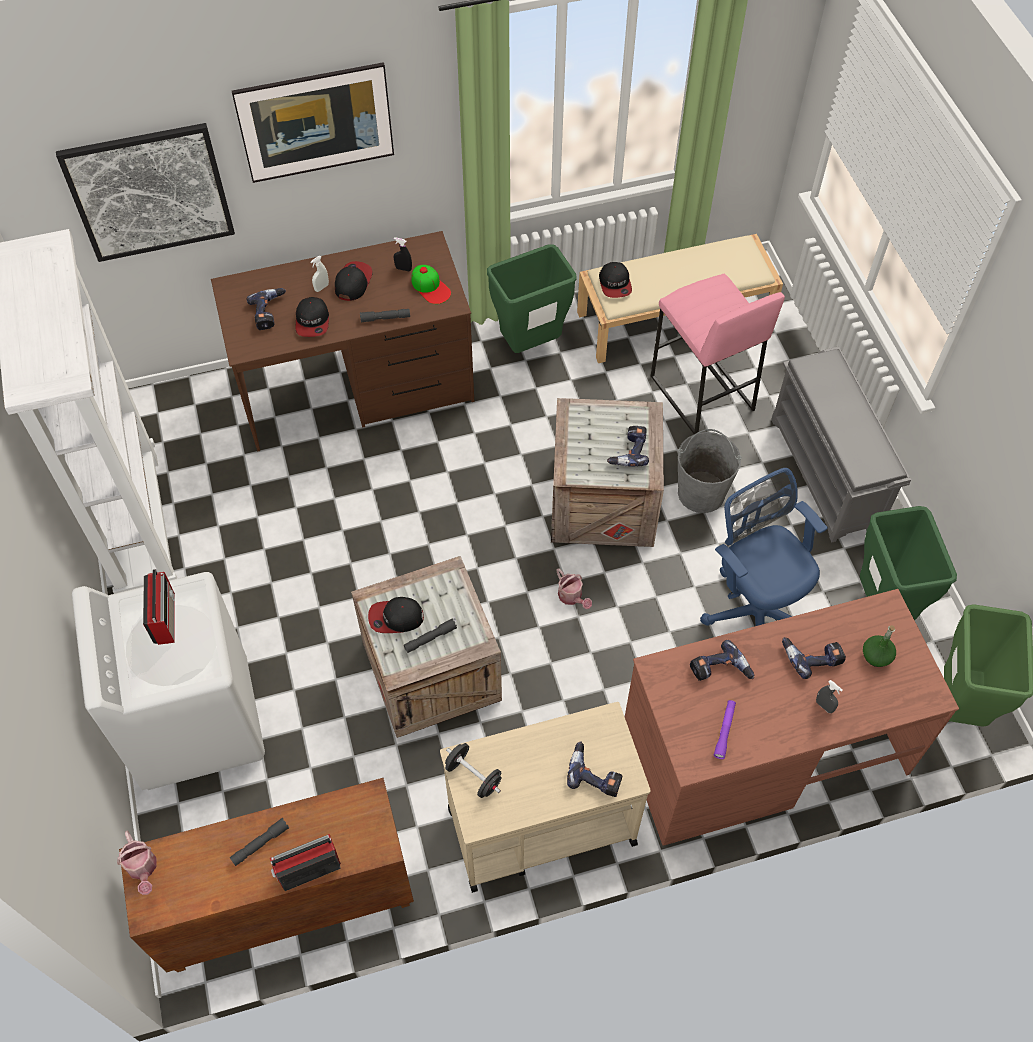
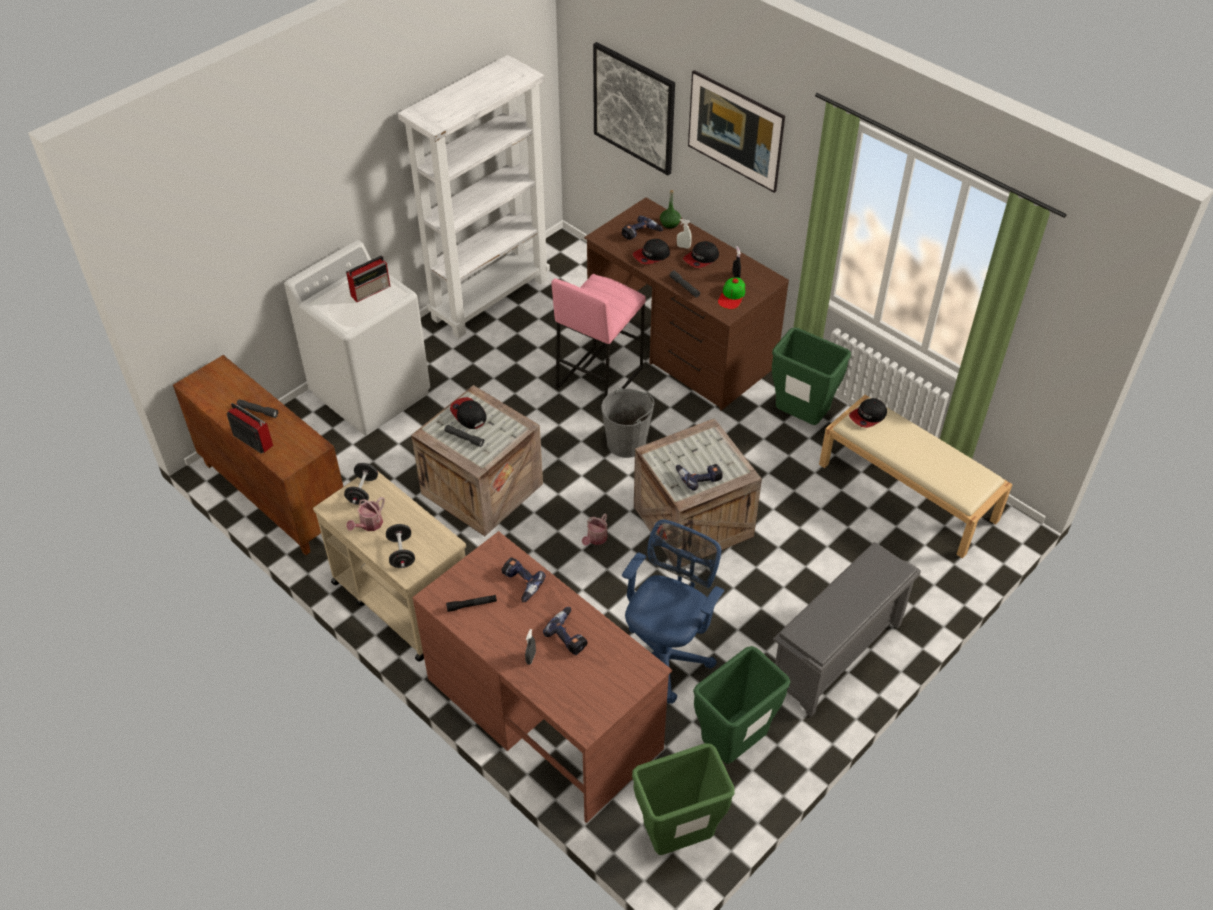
camera: 60 degrees right, 10 degrees down
(143, 869) = (216, 370): watering can -> watering can (369, 525)
(353, 282) = (701, 258): cap -> cap turned 150 degrees clockwise
(595, 774) = (401, 553): power drill -> black dumbbell
(701, 393) = (846, 539): pink stool -> pink stool (598, 377)
(701, 492) = (749, 579): grey bucket -> grey bucket (627, 443)
(724, 731) = (471, 605): purple flashlight -> black flashlight
(876, 656) = (598, 676): green bottle -> green bottle (670, 224)

